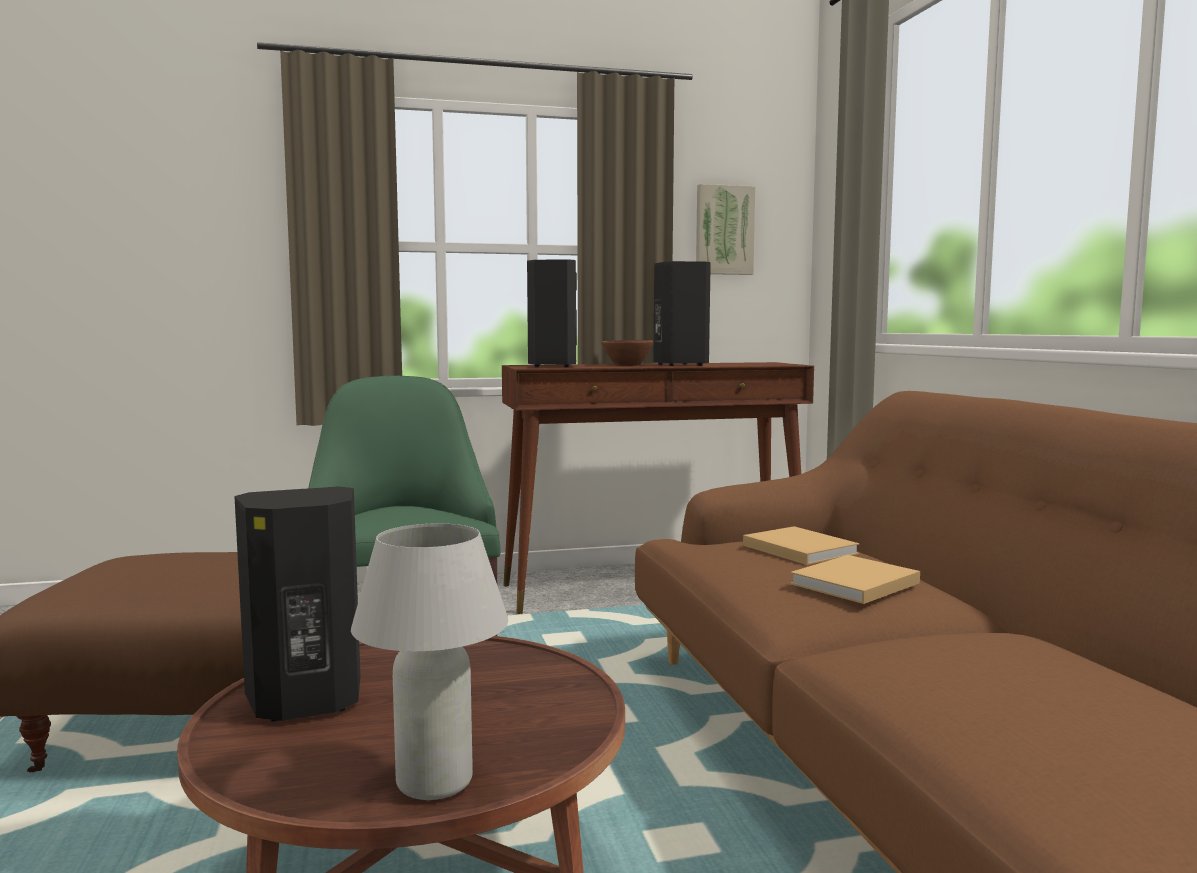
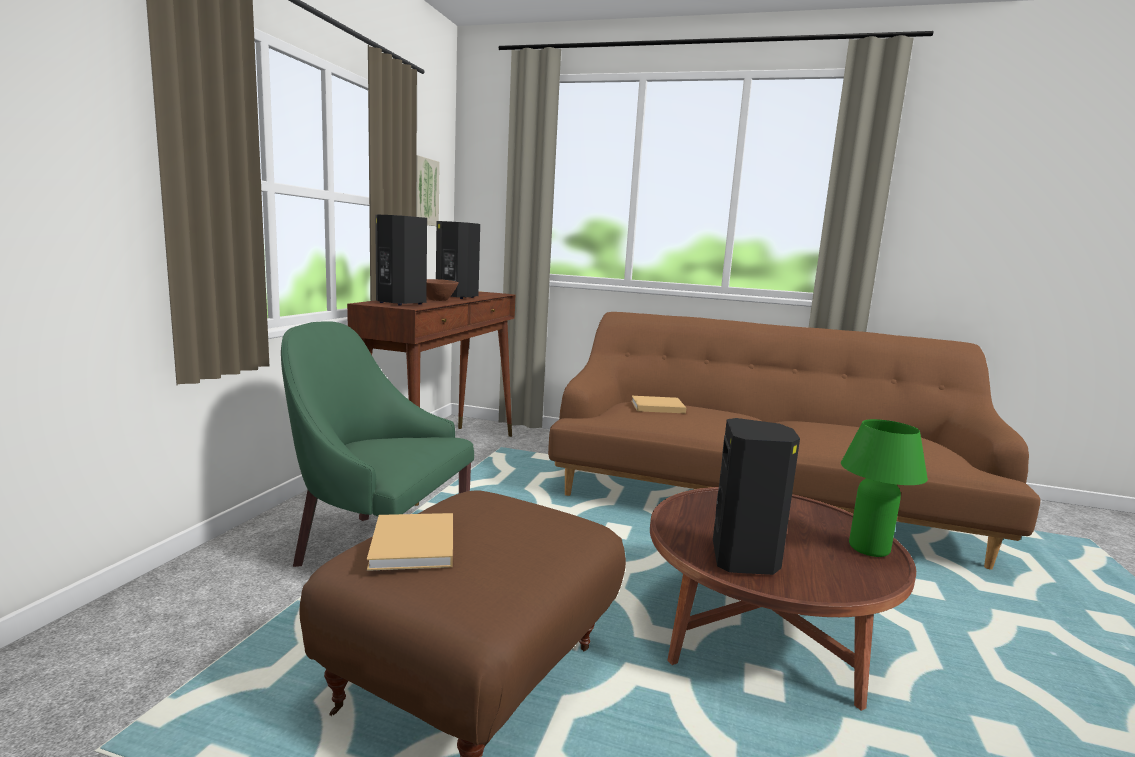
camera: 60 degrees left, 5 degrees up
(434, 782) = (869, 548): white table lamp -> green table lamp
(852, 584) = (724, 417): beige book -> beige book (413, 546)

